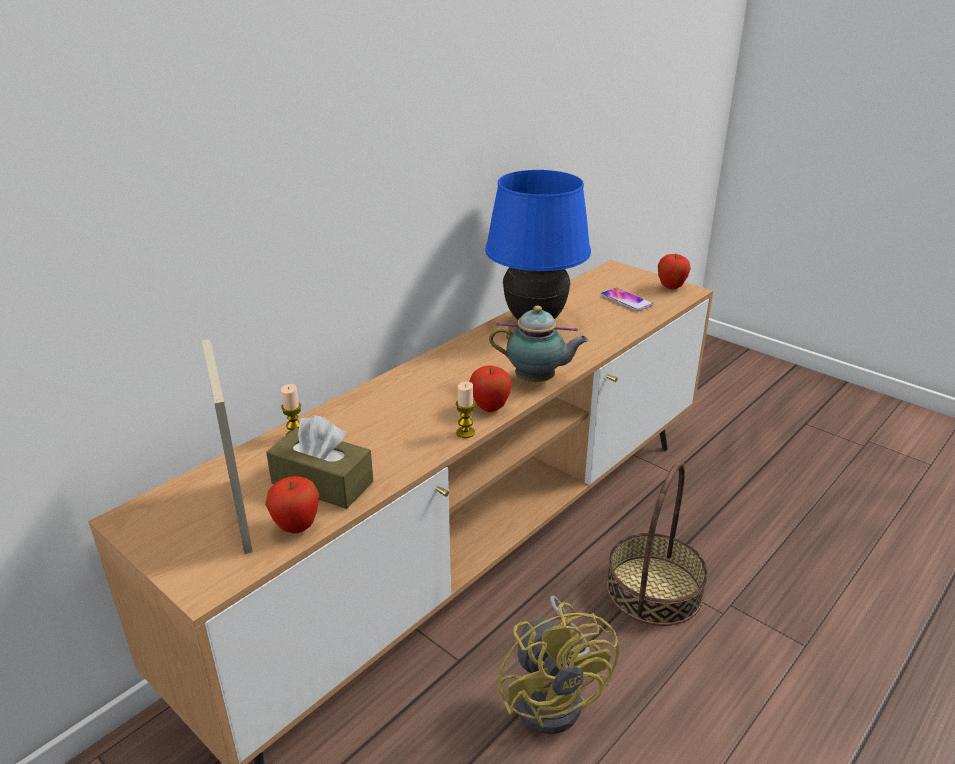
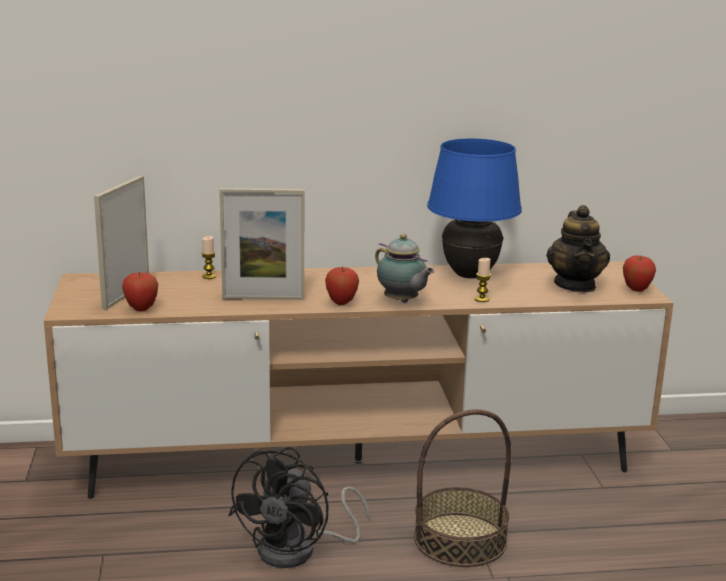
camera: 40 degrees right, 10 degrees down
(322, 483) = (185, 298): brown tissue box -> none
(406, 440) = (263, 298): none -> picture frame
(465, 433) = (302, 307): candle -> candle (481, 299)
(555, 695) = (299, 550): yellow fan -> black fan
(626, 300) = (575, 285): phone -> teapot

